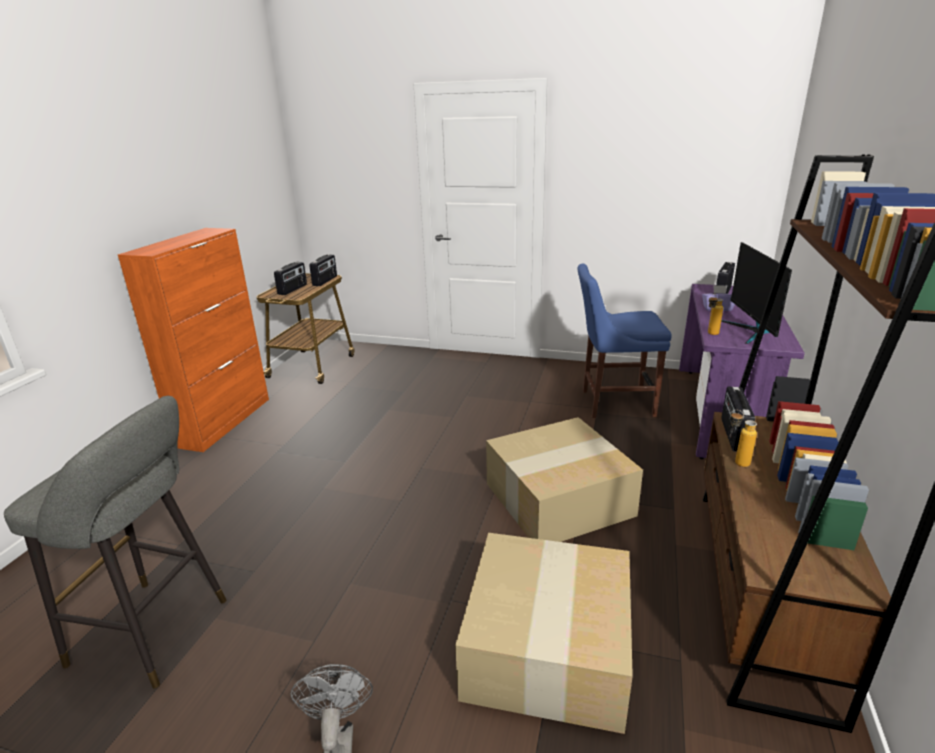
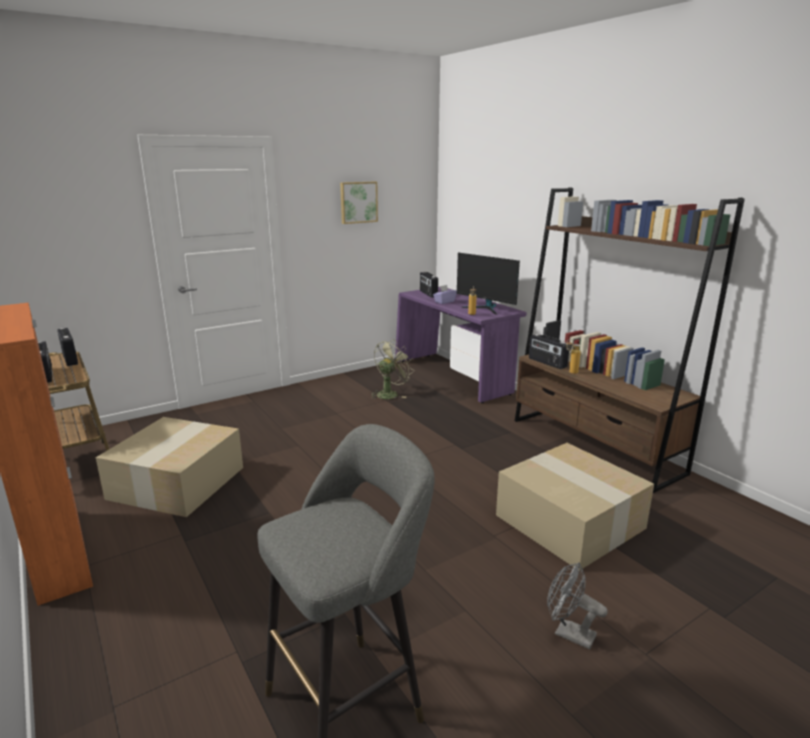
camera: 50 degrees left, 5 degrees down
(558, 500) = (454, 457): cardboard box -> cardboard box (177, 483)
(613, 403) = (390, 393): blue chair -> green fan
(653, 159) = (358, 202): none -> picture

